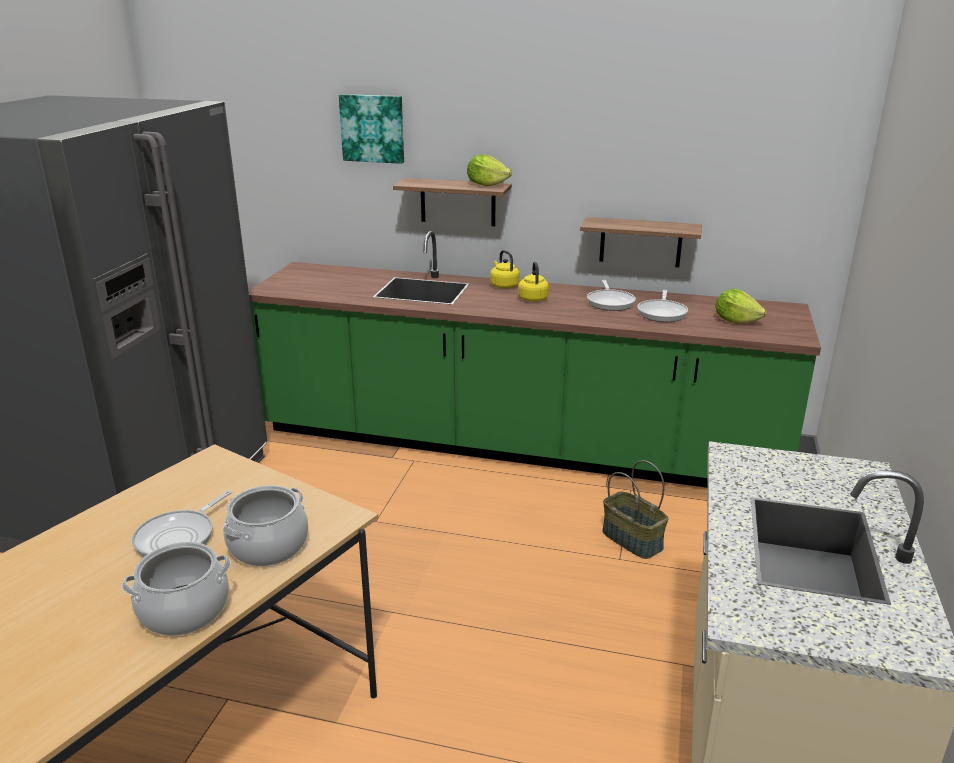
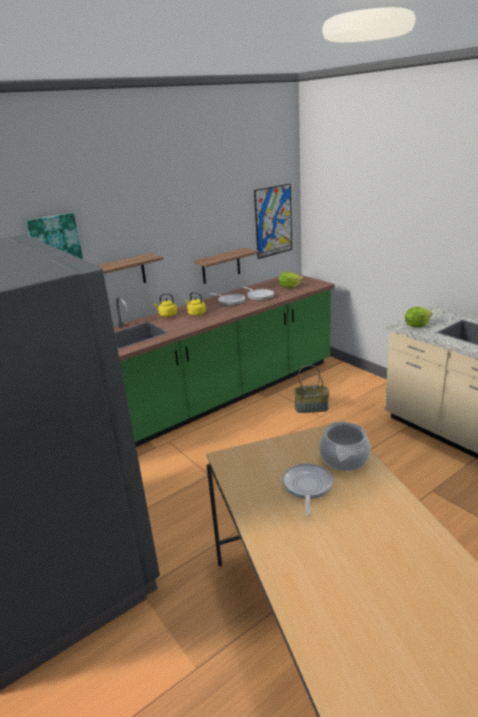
camera: 50 degrees left, 0 degrees up
(179, 537) = (307, 487): frying pan -> frying pan turned 150 degrees counterclockwise
(184, 610) = (385, 499): cooking pot -> none
(486, 185) = (142, 257): lettuce -> lettuce (417, 326)
(782, 191) = (273, 221): none -> picture

